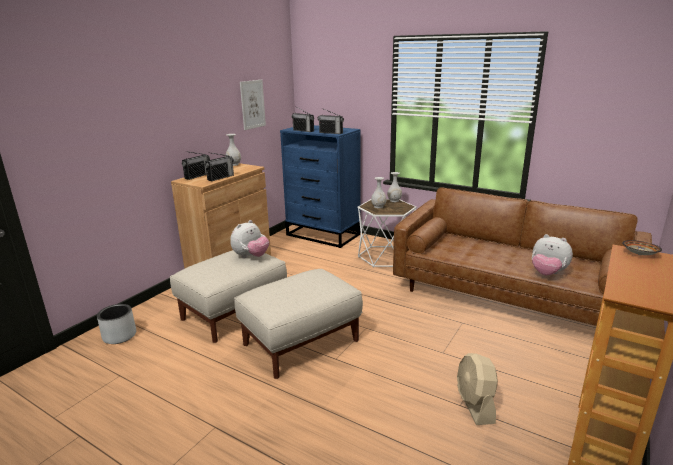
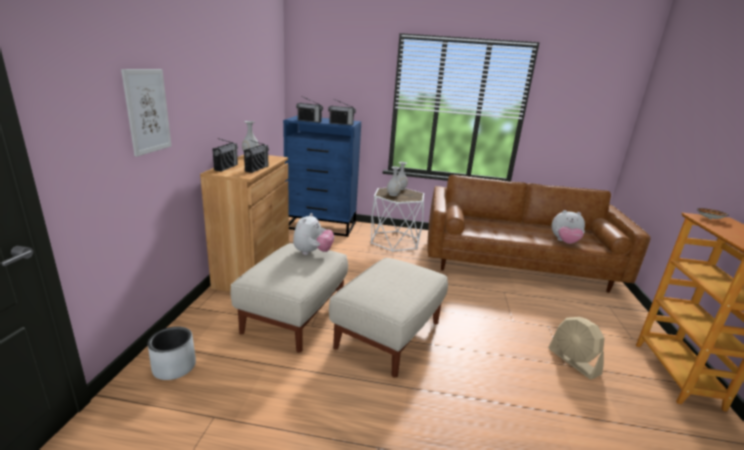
camera: 25 degrees left, 0 degrees up
(252, 104) = (259, 91): picture -> picture (147, 111)

